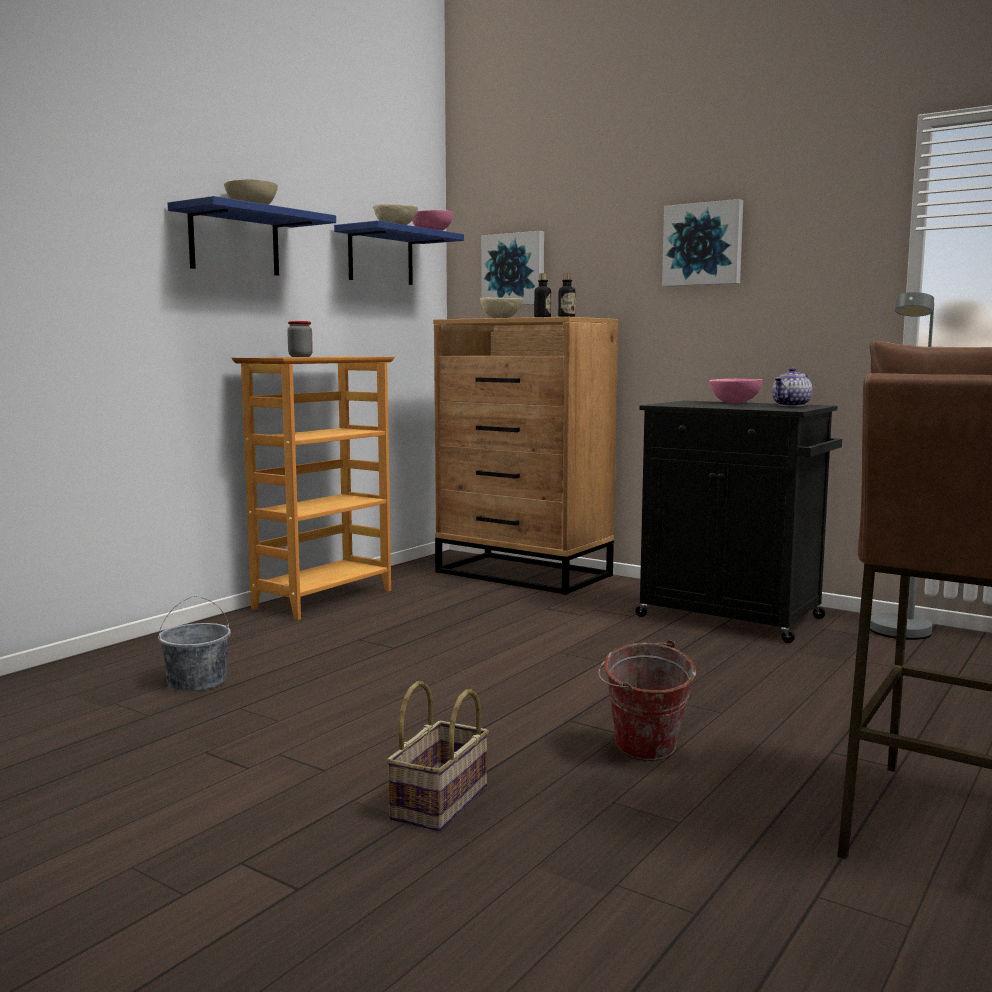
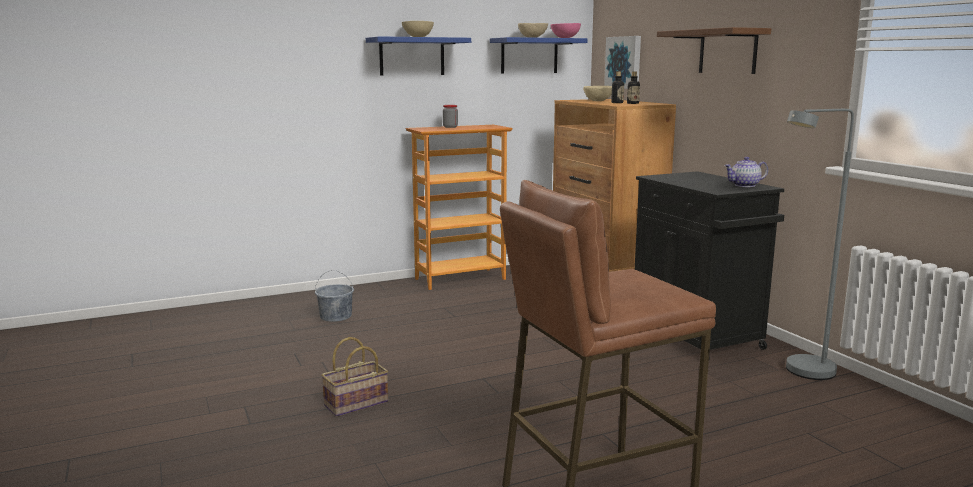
camera: 30 degrees right, 5 degrees up
(643, 755) = (491, 407): bucket -> none
(703, 244) = (727, 51): picture -> brown shelf
(735, 403) = (714, 178): pink bowl -> none

